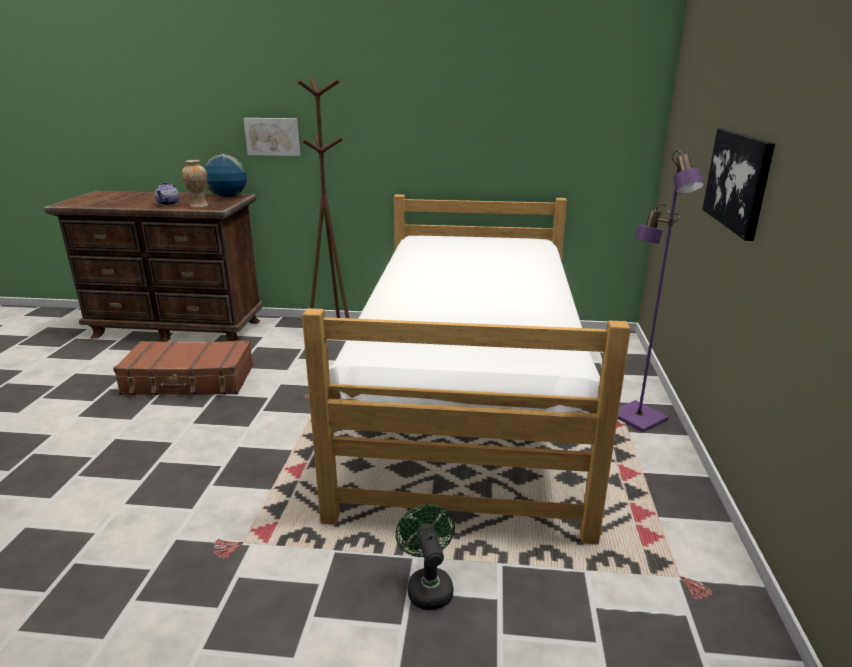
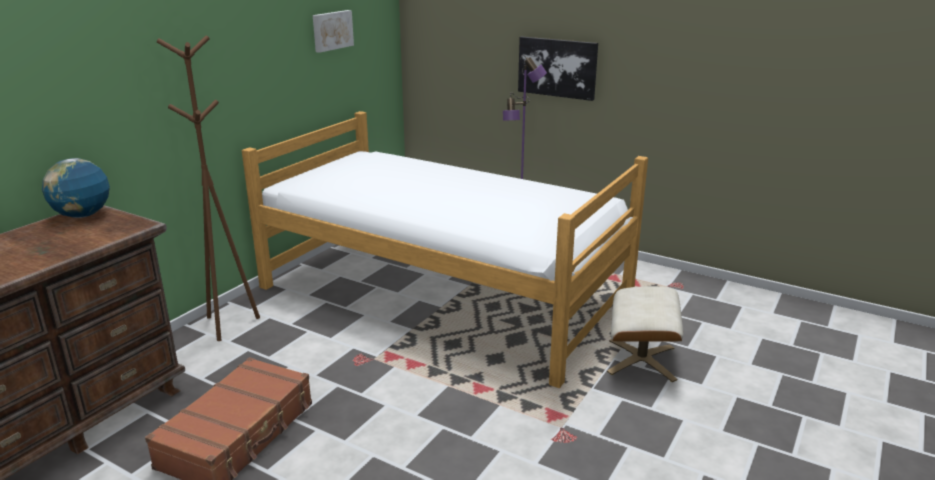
camera: 65 degrees left, 0 degrees up
(169, 203) = (54, 248): teapot -> none
(199, 206) = (107, 233): vase -> none
(273, 136) = (102, 120): picture -> picture (332, 30)
(428, 586) = (642, 360): green fan -> beige ottoman

